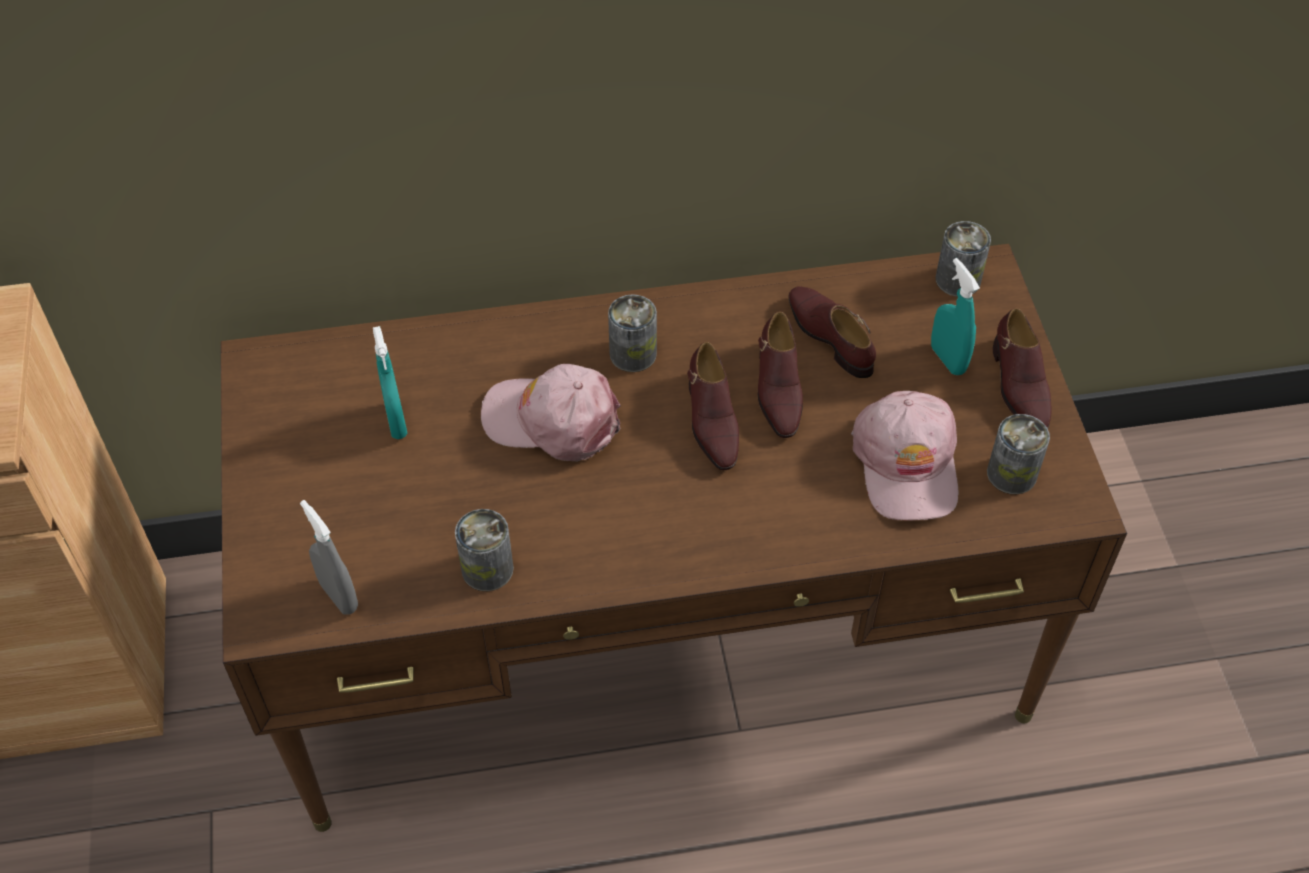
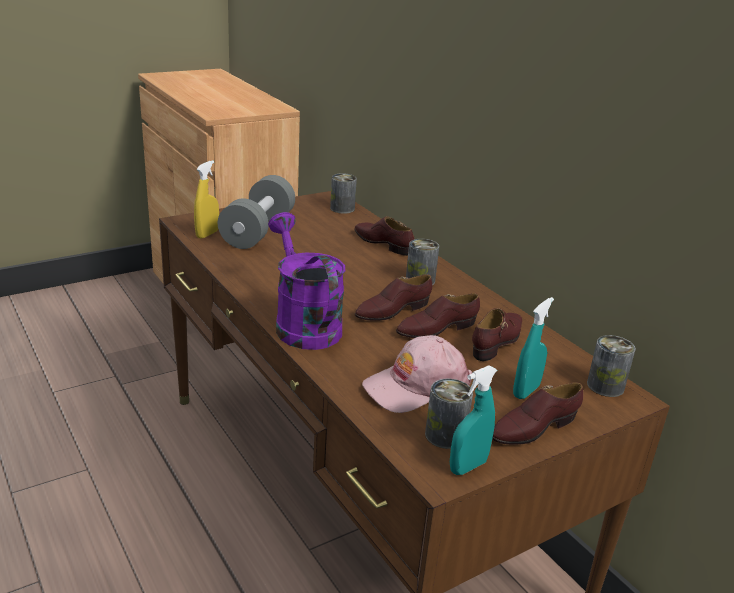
camera: 65 degrees right, 25 degrees down
(339, 596) = (207, 234): grey spray bottle -> yellow spray bottle
(359, 514) = (258, 231): none -> grey dumbbell
(396, 422) = (320, 230): turquoise spray bottle -> turquoise spray bottle (468, 466)
(487, 353) = (383, 243): none -> brown shoe
(487, 569) = (243, 264): can -> can (342, 208)
(552, 419) = (353, 266): pink cap -> none
(712, 539) = (303, 323): none -> purple watering can

